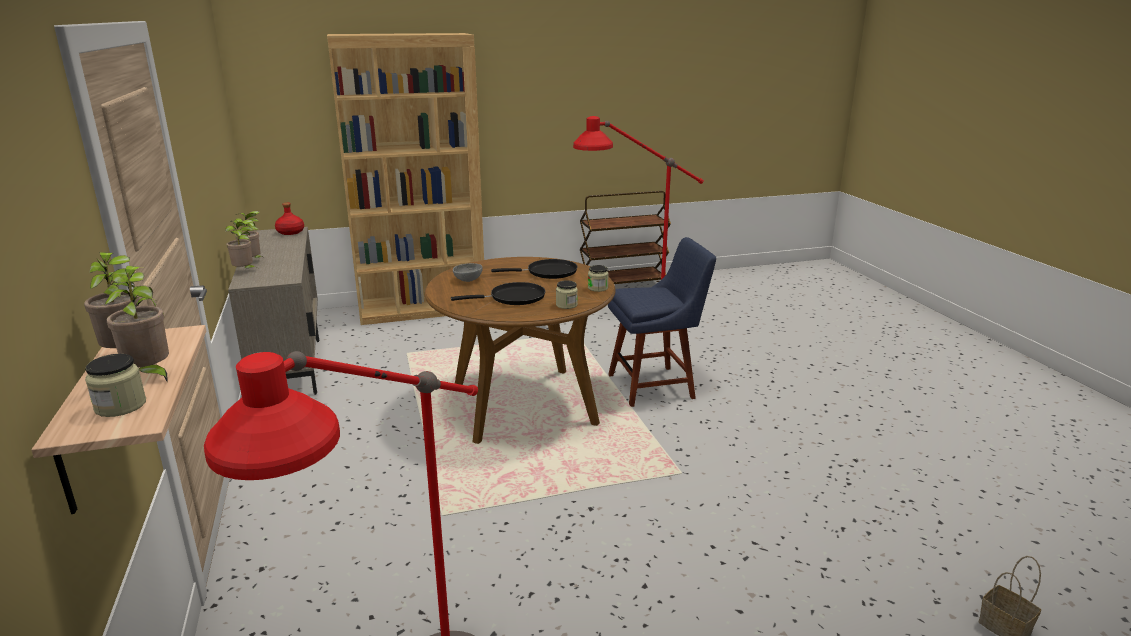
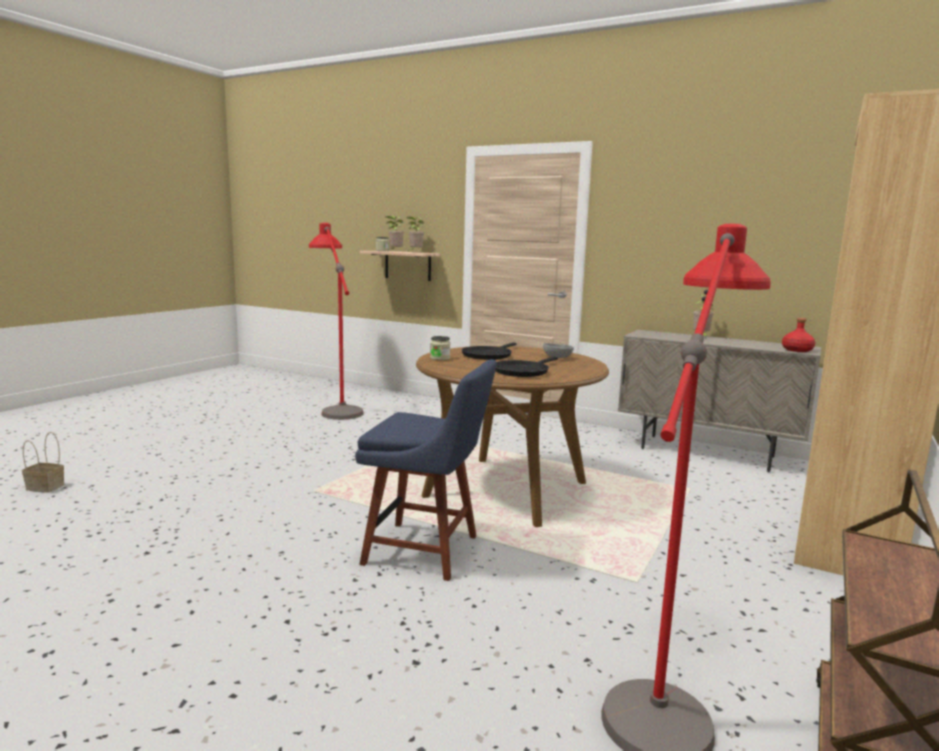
camera: 135 degrees right, 10 degrees down
(245, 271) = (675, 334): potted plant -> none
(598, 288) = (448, 370): jar -> none
(655, 385) = (427, 551): blue chair -> blue chair turned 105 degrees counterclockwise

